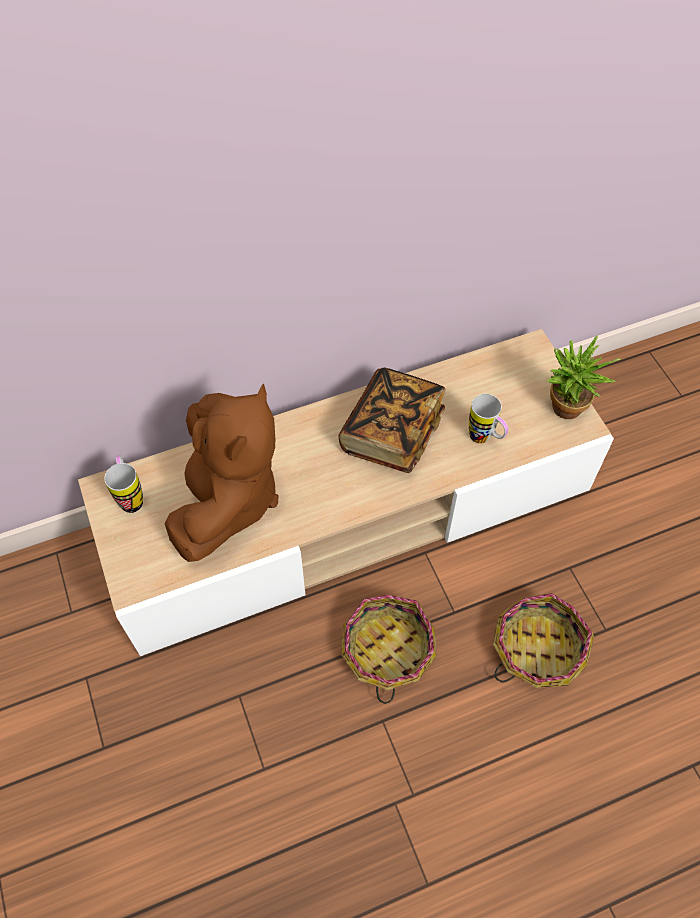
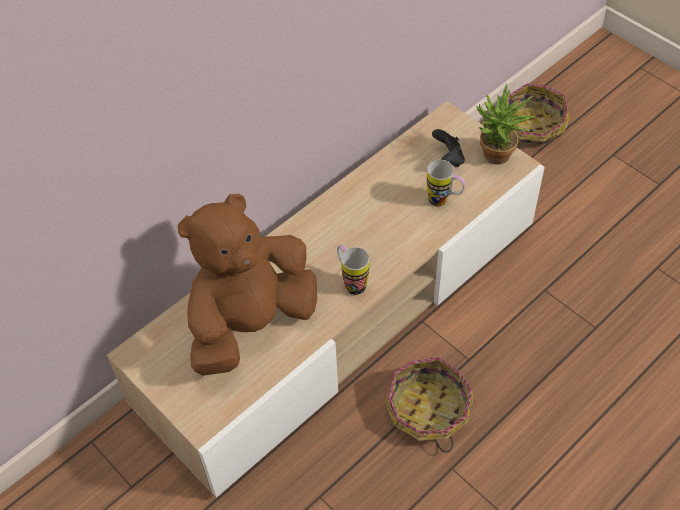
camera: 20 degrees left, 5 degrees down
(131, 496) = (163, 351): mug -> mug (351, 282)
(227, 499) = (251, 323): brown plush toy -> brown plush toy turned 120 degrees counterclockwise
(391, 433) = (365, 222): book -> none
(512, 393) = (448, 158): none -> black game controller
(537, 648) = (548, 362): basket -> basket (531, 126)

